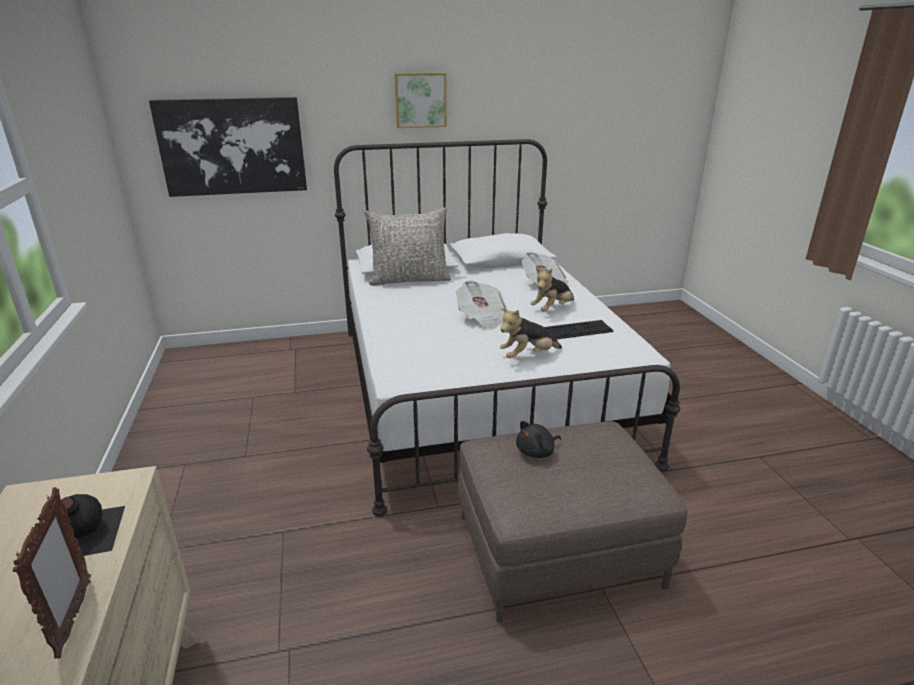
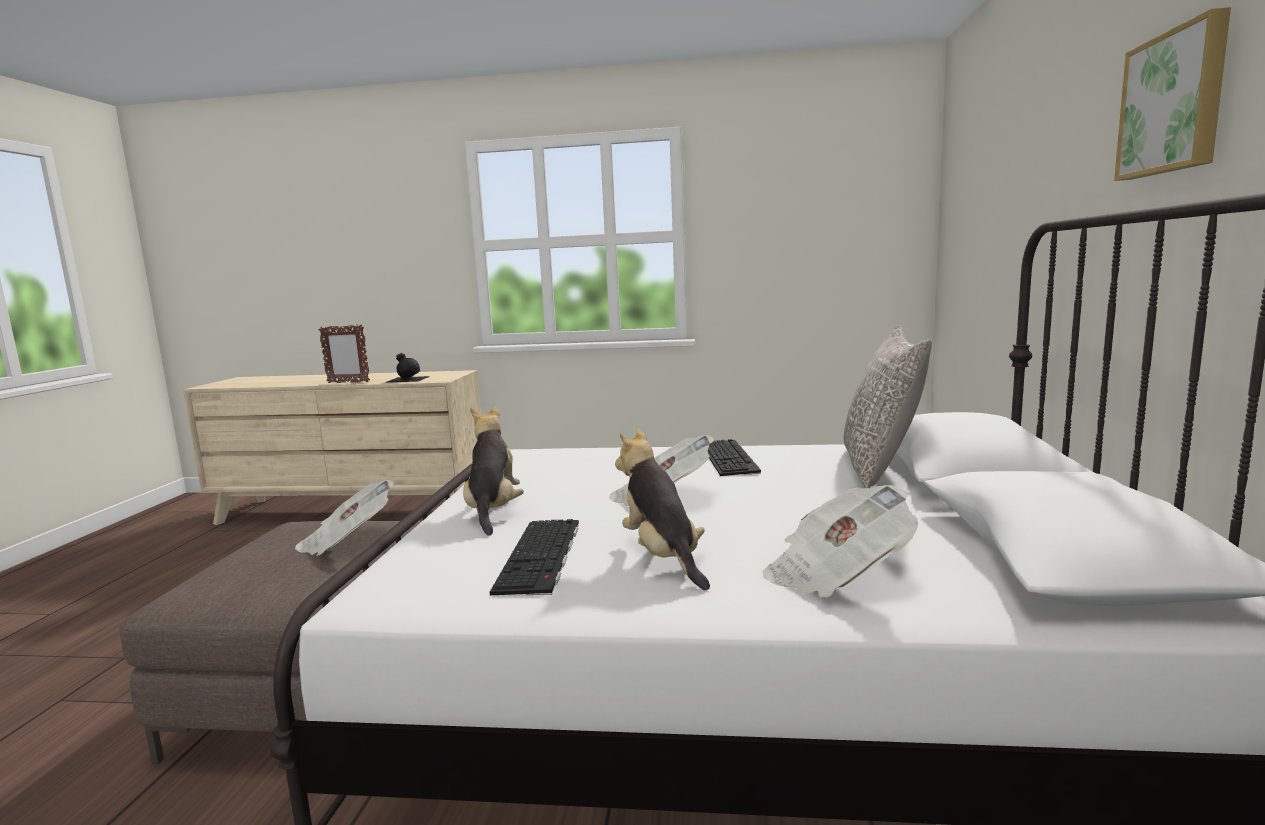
camera: 110 degrees right, 15 degrees down
(232, 146) = (984, 231): picture -> none
(400, 310) = (730, 458): none -> keyboard
(537, 452) = (347, 542): black plush toy -> newspaper

